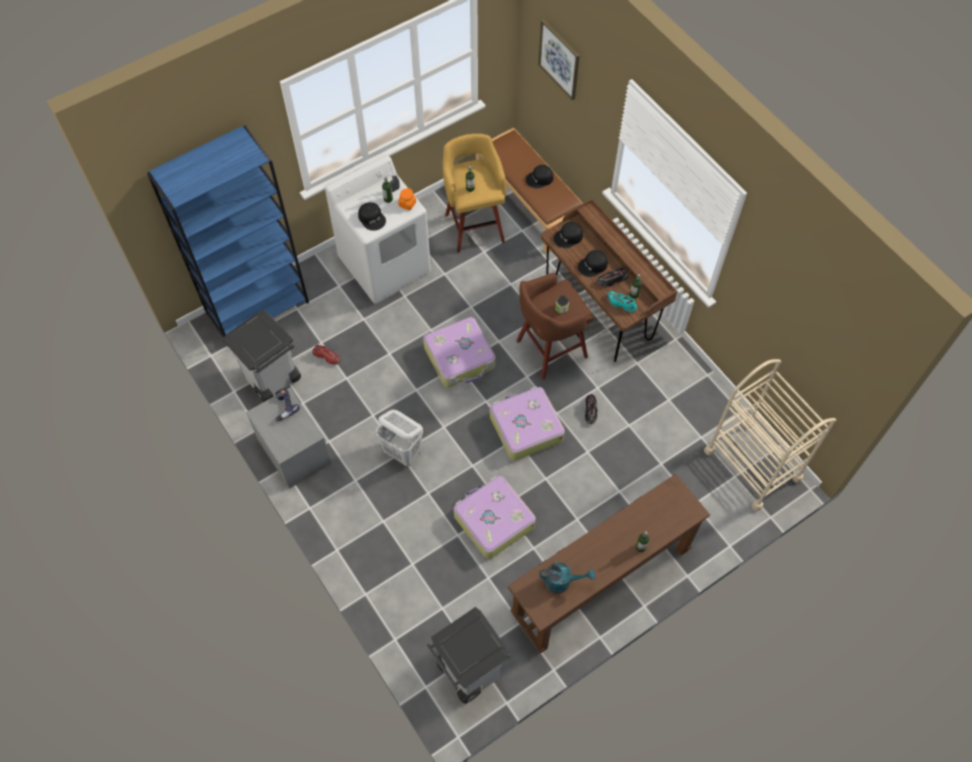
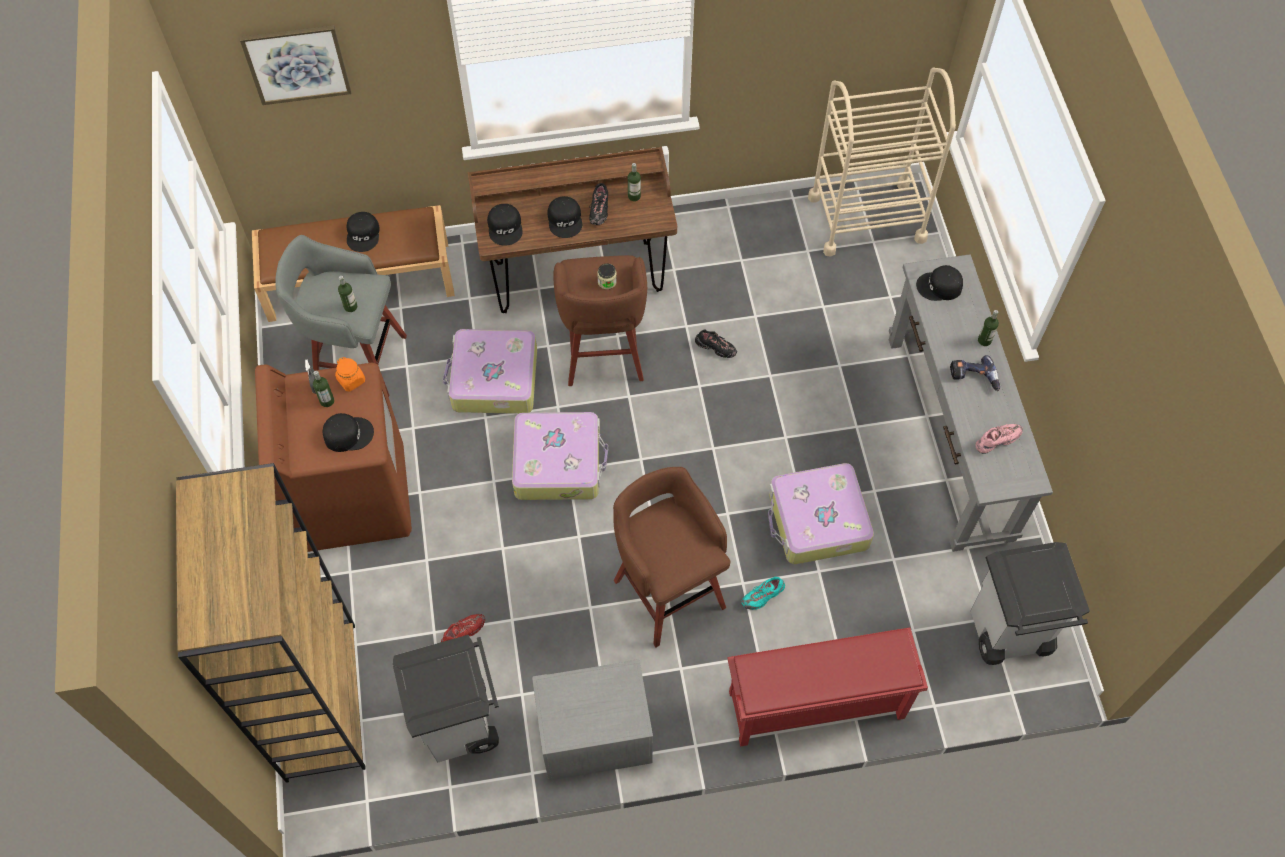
camera: 65 degrees left, 0 degrees up
(258, 307) = (320, 700): blue bookcase -> brown bookcase
(283, 407) = (561, 697): power drill -> power drill (973, 378)
(363, 566) = (814, 706): none -> red shoe rack
(385, 266) = (353, 497): white washing machine -> brown washing machine
(403, 452) = (667, 590): white laundry basket -> brown stool
(474, 226) = (357, 360): yellow stool -> grey stool
(525, 427) = (702, 429): suitcase -> suitcase (493, 380)
(562, 581) = (997, 440): turquoise watering can -> pink shoe
(601, 581) = (949, 436): brown console table -> grey console table
(621, 304) = (639, 215): turquoise shoe -> turquoise shoe (763, 596)
(669, 503) = (939, 287): none -> black cap

